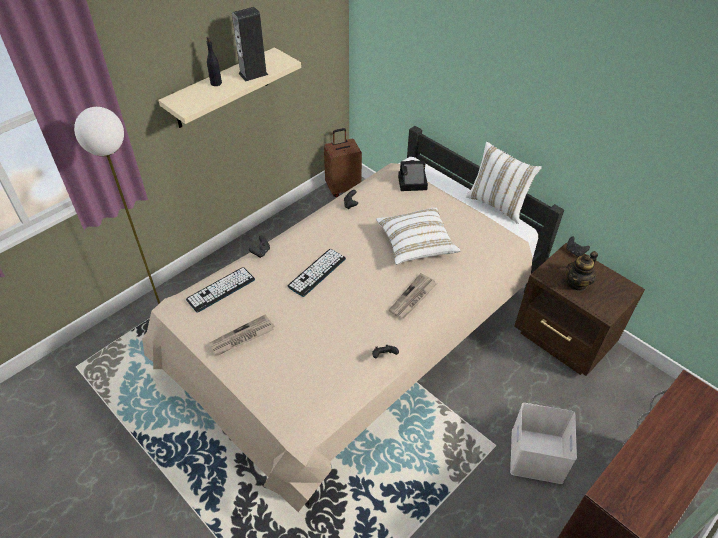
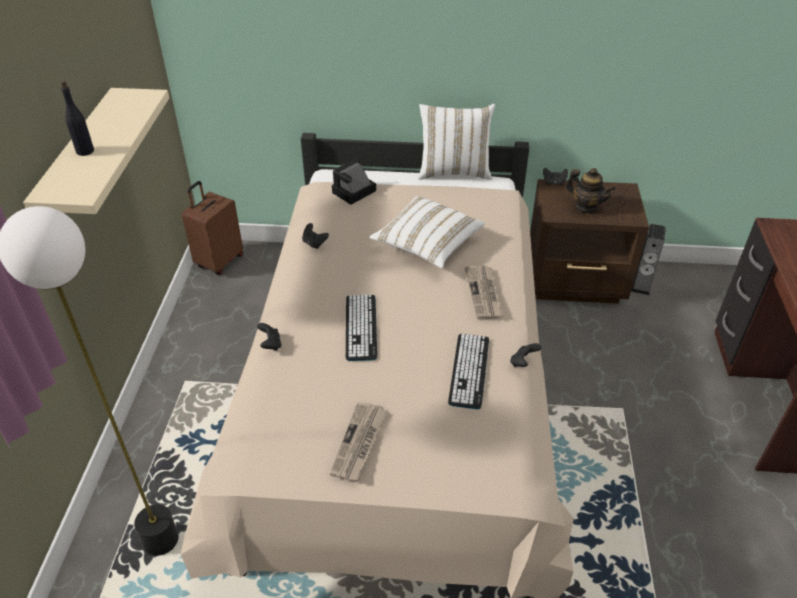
camera: 40 degrees left, 5 degrees down
(221, 289) = (271, 411): keyboard -> keyboard (469, 370)
(253, 74) = (123, 123): speaker -> speaker (641, 285)
(538, 456) = (662, 393): white storage box -> none
(577, 283) = (586, 207): teapot -> teapot turned 60 degrees counterclockwise

